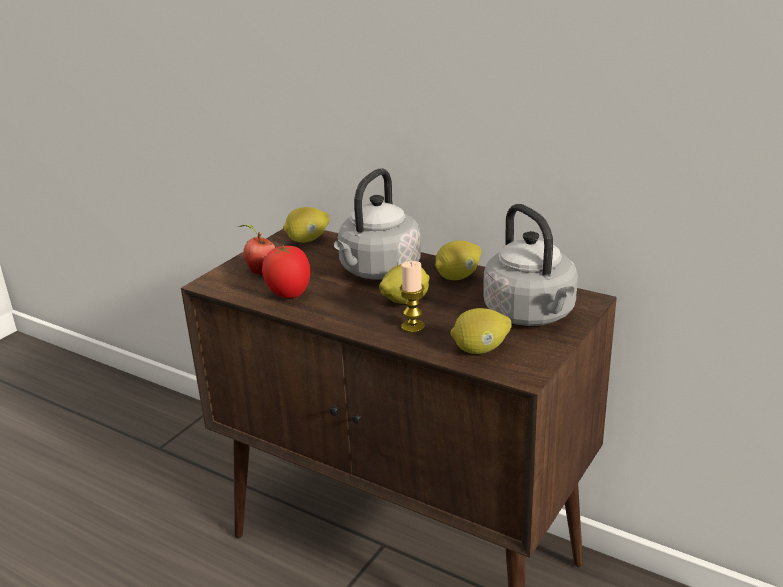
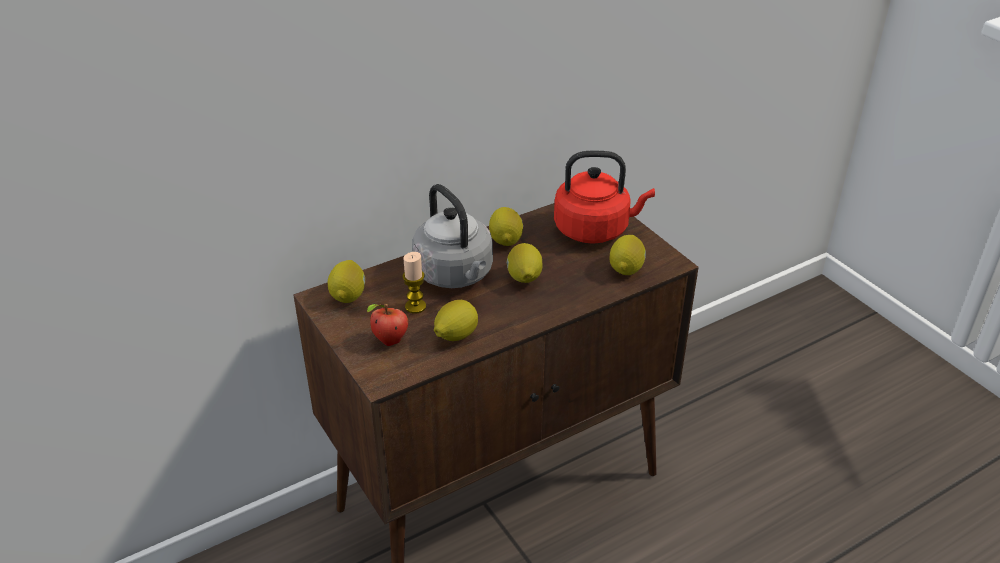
camera: 65 degrees left, 10 degrees up
(290, 295) = (455, 335): tomato -> lemon
(413, 327) = (568, 287): candle -> candle (415, 306)
(532, 315) = (595, 230): grey kettle -> red kettle

